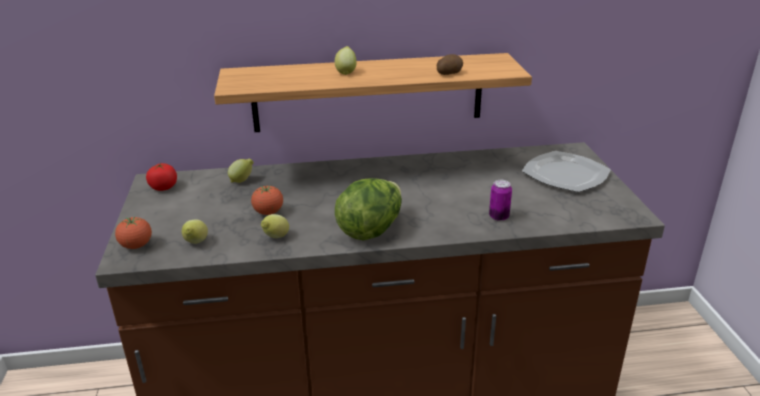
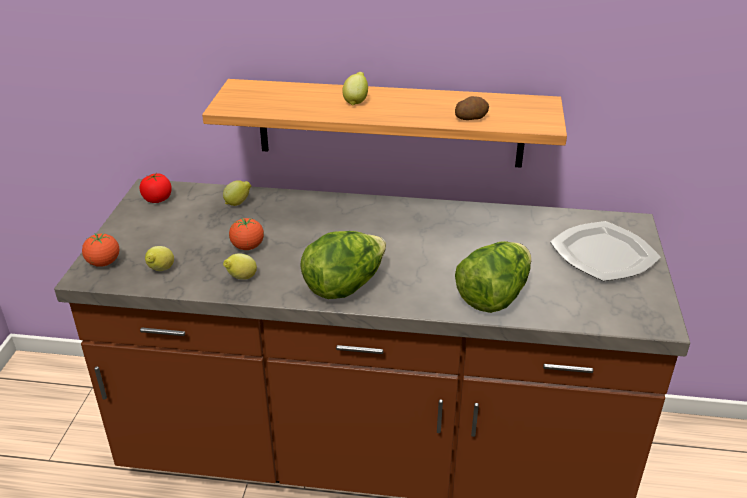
camera: 15 degrees right, 5 degrees up
(499, 217) = (493, 296): can -> lettuce

